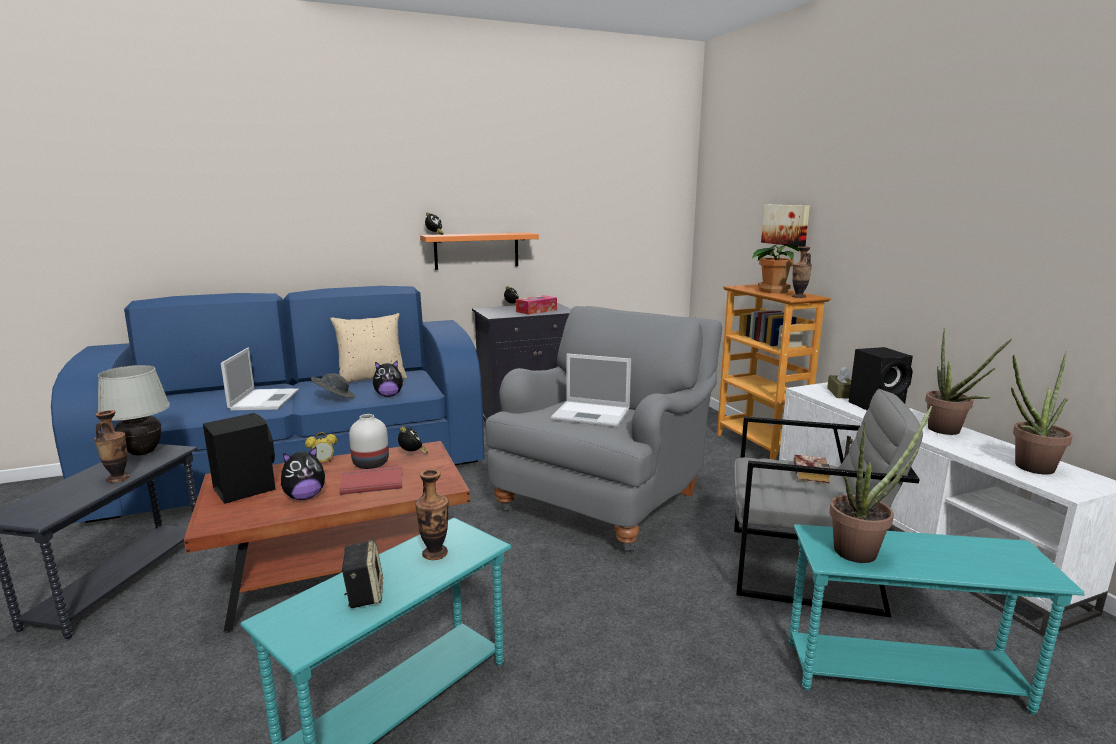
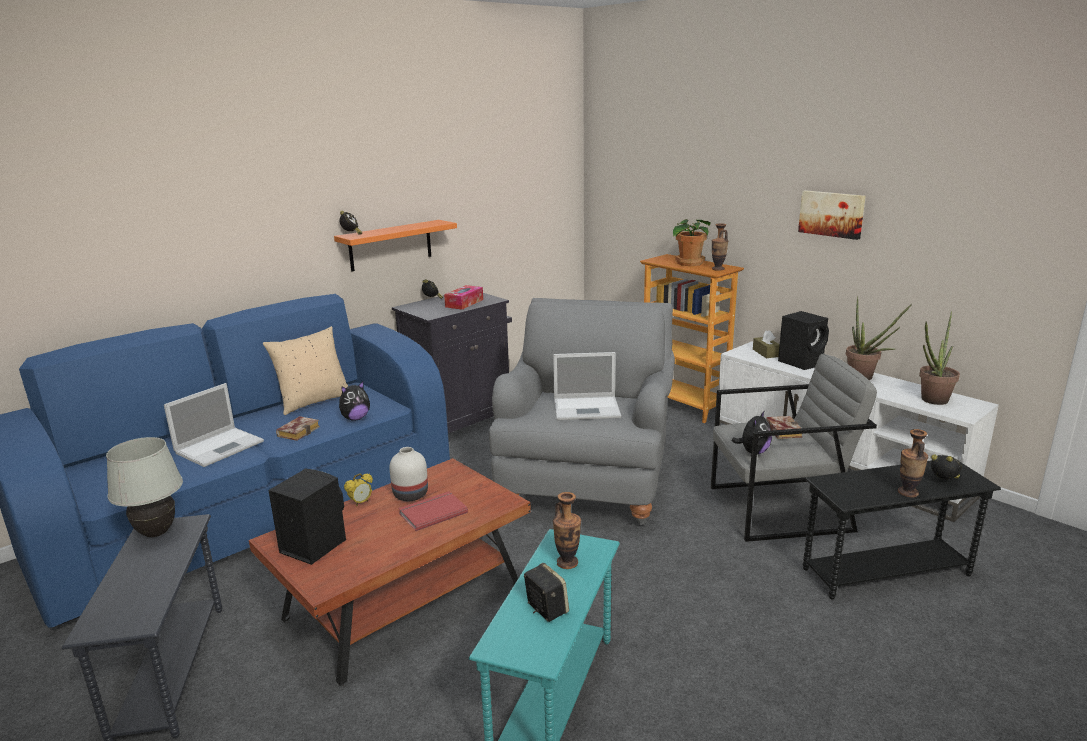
camera: 20 degrees left, 5 degrees up
(118, 478) = (169, 565): vase -> vase (908, 492)
(265, 400) = (220, 446): laptop -> laptop turned 60 degrees clockwise
(304, 497) = (384, 540): plush toy -> plush toy (753, 452)
(334, 398) = (298, 431): grey hat -> book
(412, 454) = (441, 477): alarm clock -> alarm clock (944, 481)
(786, 224) = (692, 199): picture -> picture (832, 214)
(862, 550) = (862, 488): potted plant -> none
(904, 677) = (886, 572): turquoise side table -> black side table

